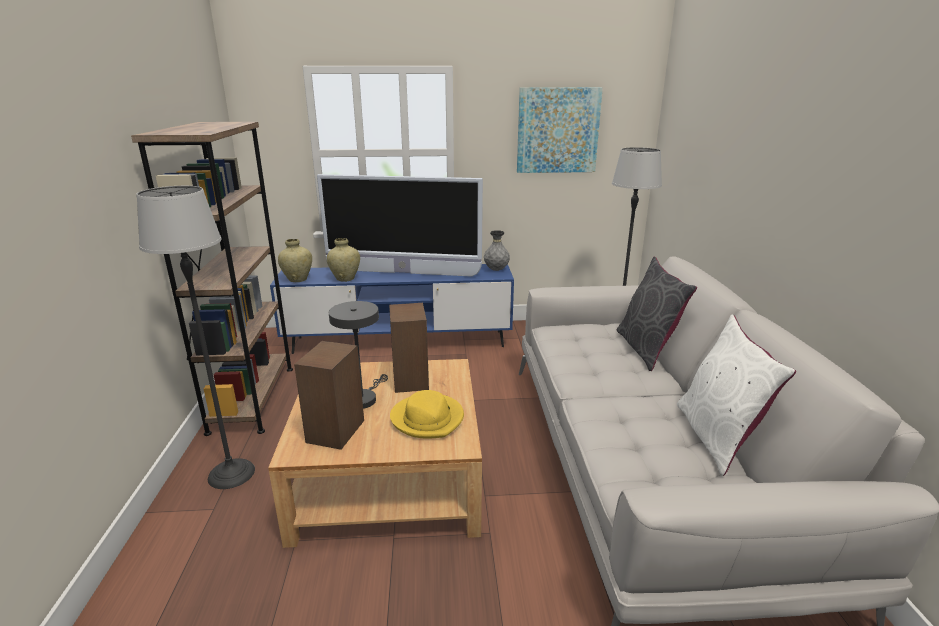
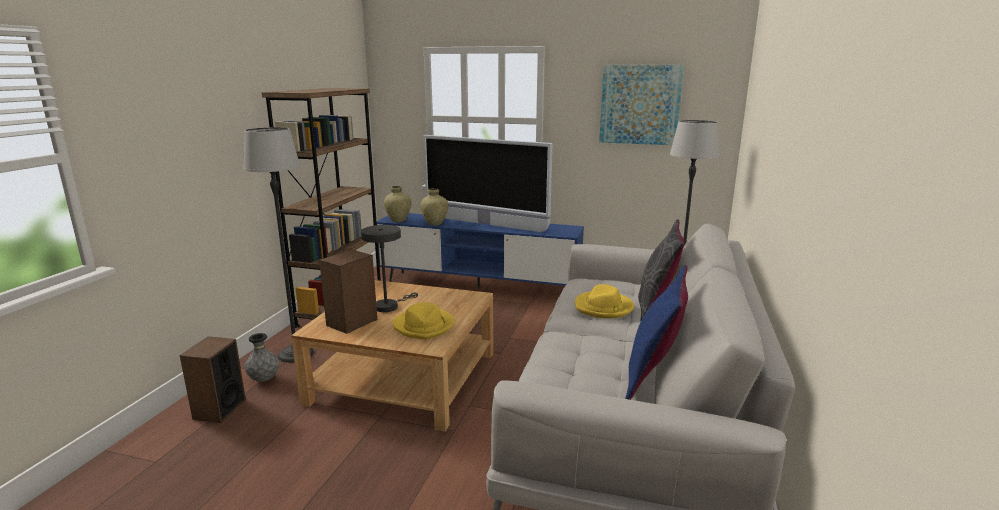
camera: 20 degrees right, 5 degrees down
(410, 380) = (433, 300): speaker -> speaker (219, 409)
(496, 270) = (568, 230): grey vase -> grey vase (264, 380)
(601, 359) = (603, 307): none -> yellow hat
(717, 437) = (653, 377): white pillow -> blue pillow

